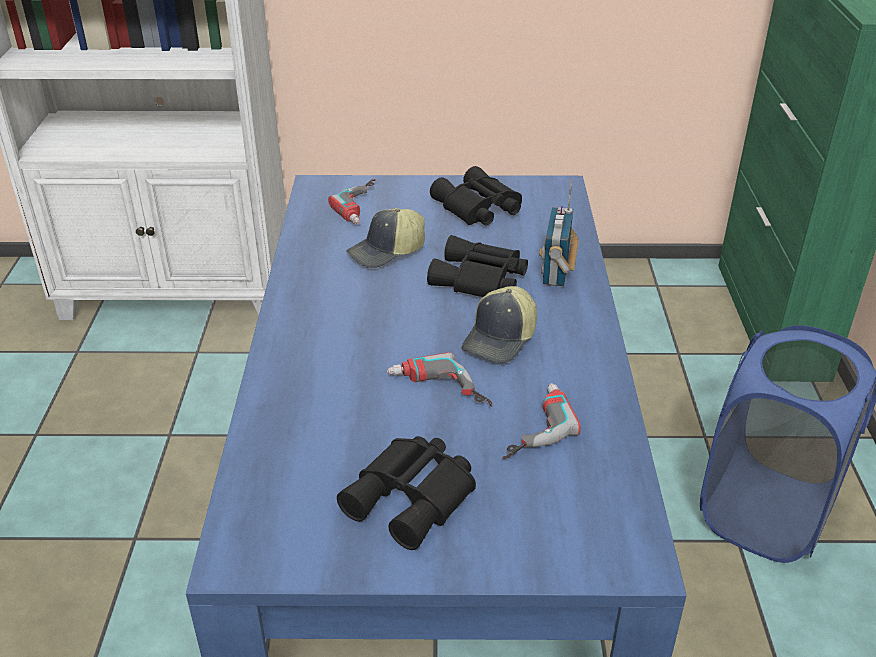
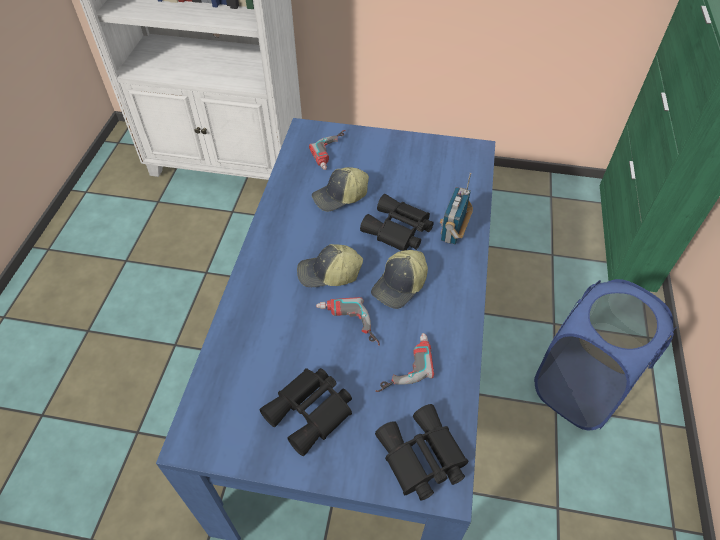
camera: 10 degrees right, 15 degrees up
(394, 337) = (329, 274): none -> cap
(477, 208) = (411, 164): black binoculars -> black binoculars (420, 458)

